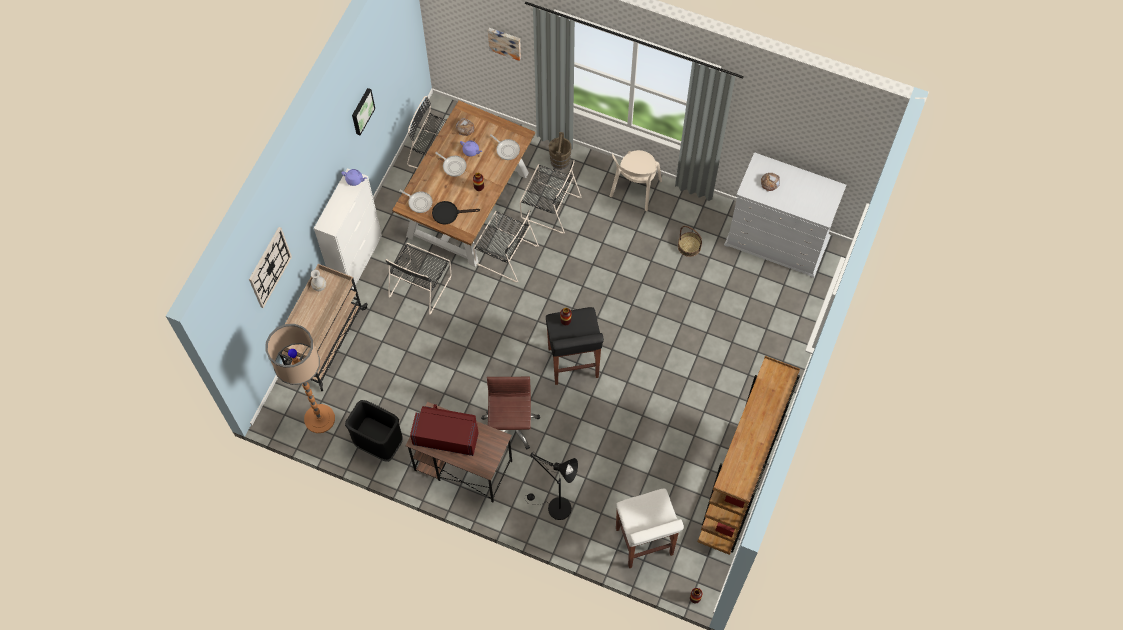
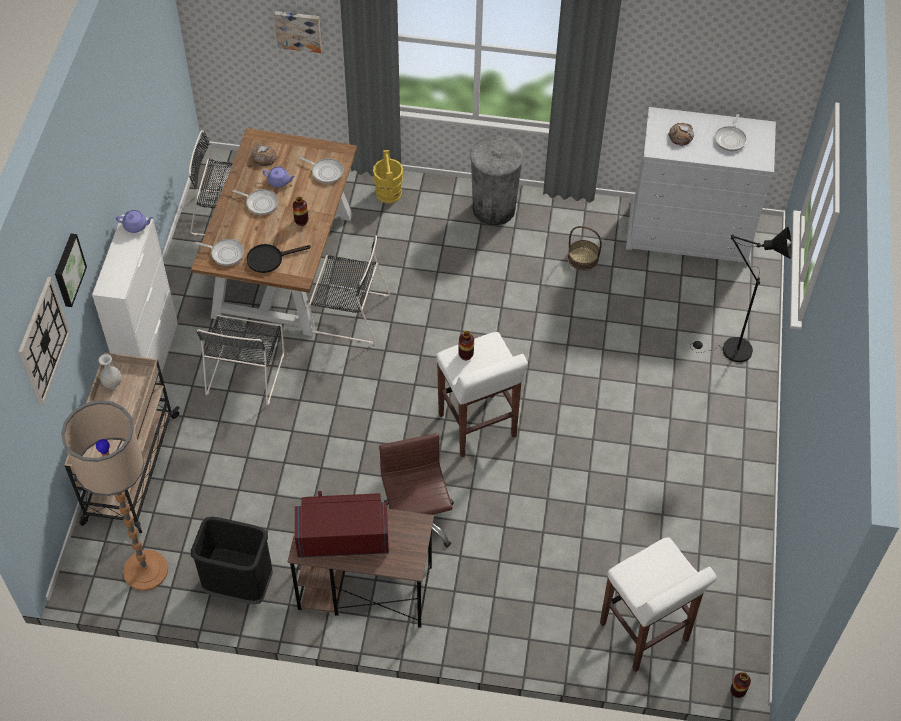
camera: 15 degrees left, 10 degrees down
(361, 111) = (128, 133): picture -> picture (68, 270)
(549, 207) = (390, 247): black chair -> none
(554, 507) = (508, 615): black floor lamp -> black floor lamp (731, 350)
(560, 161) = (388, 193): brown bucket -> yellow bucket
(573, 363) = (477, 426): black stool -> white stool
(634, 190) = (493, 209): beige chair -> grey trash can
(735, 491) = (743, 539): brown bookcase -> none
(806, 193) = (730, 139): none -> frying pan

